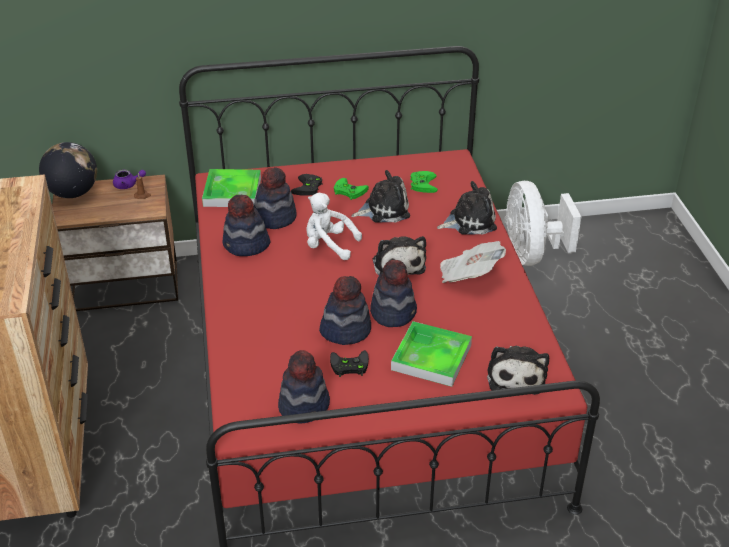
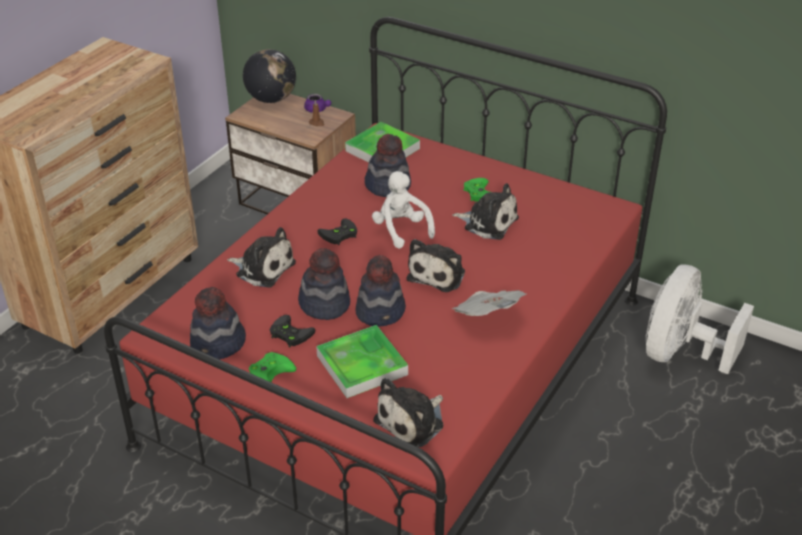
camera: 40 degrees right, 0 degrees up
(246, 245) = (337, 197): hat -> none
(308, 188) = (447, 174): black game controller -> black game controller (338, 235)
(422, 183) = (553, 216): green game controller -> green game controller (271, 371)
(469, 221) = (552, 270): plush toy -> plush toy (263, 268)

